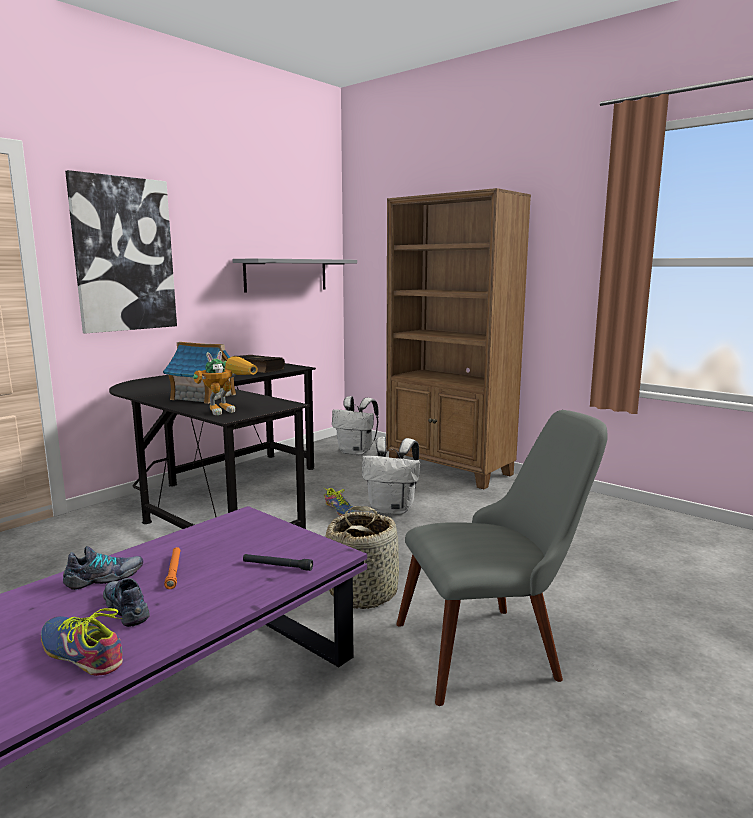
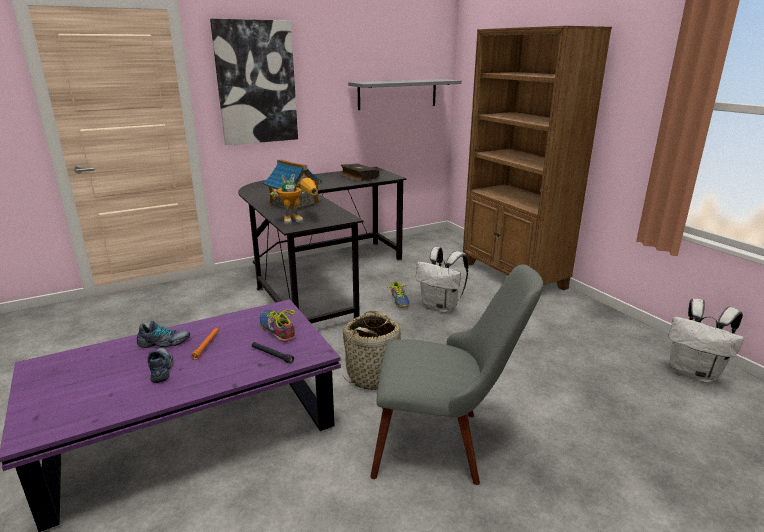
camera: 20 degrees right, 10 degrees up
(81, 653) = (117, 395): shoe -> shoe (276, 329)
(356, 452) = (444, 248): white backpack -> white backpack (695, 373)

